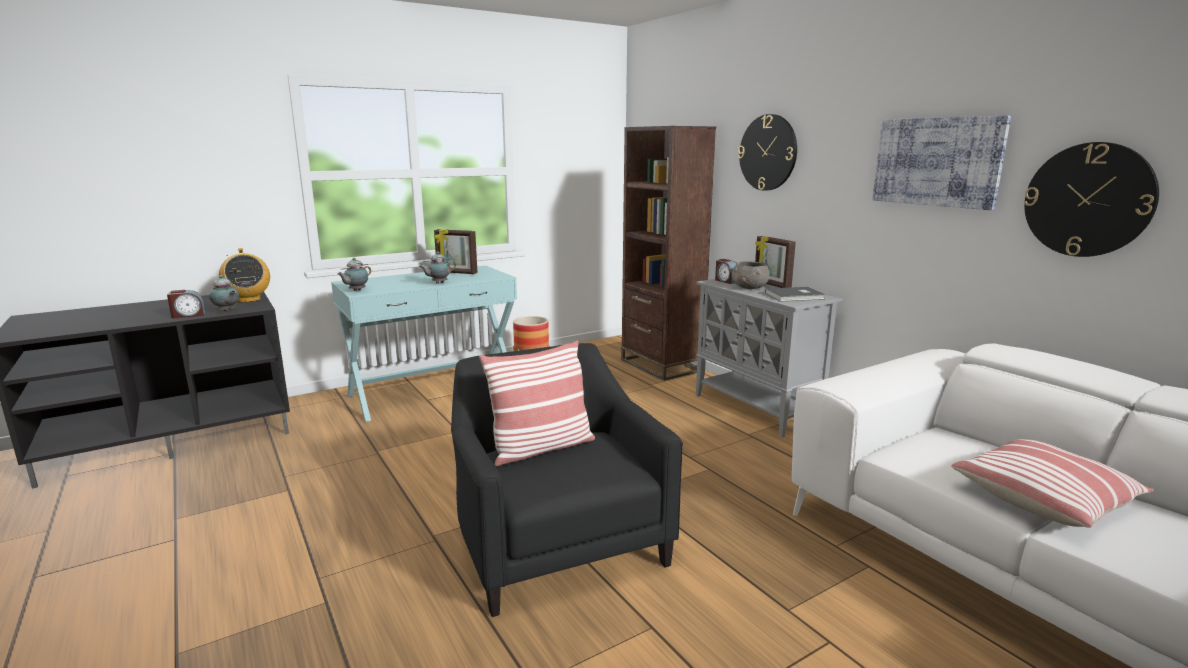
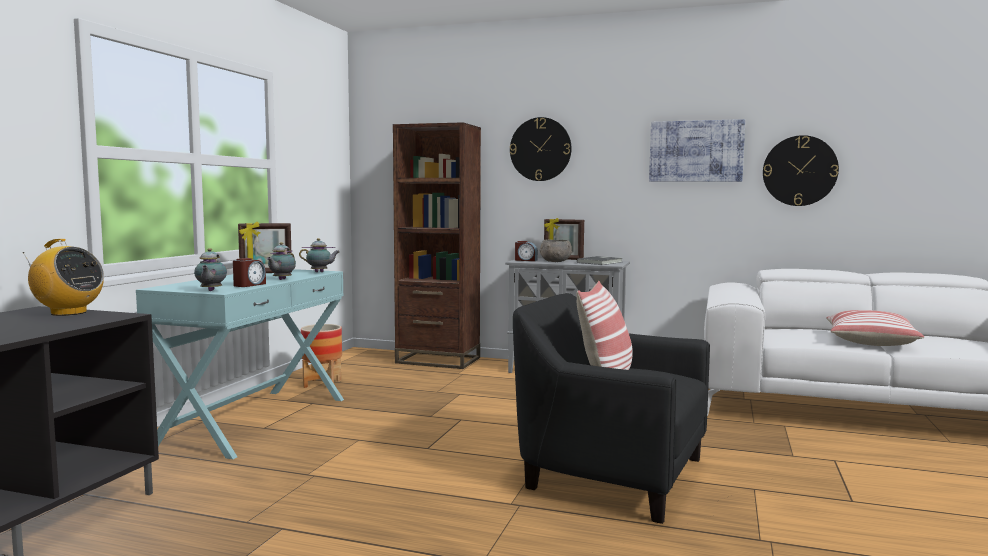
camera: 40 degrees left, 10 degrees down
(188, 315) = (40, 330): alarm clock -> alarm clock (249, 285)
(227, 311) = (89, 321): teapot -> teapot (320, 272)

